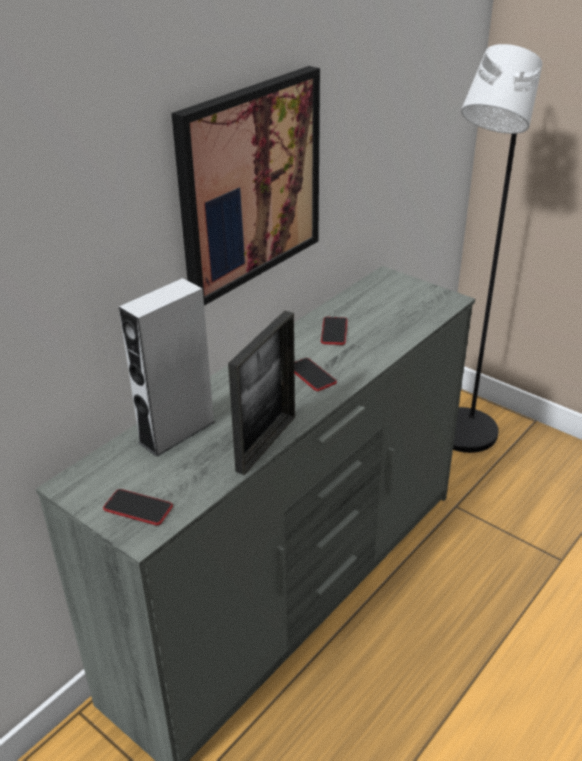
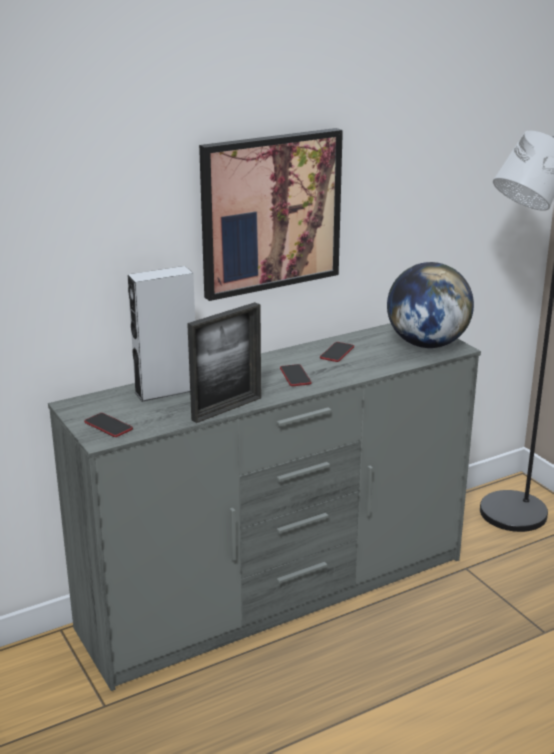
camera: 20 degrees right, 10 degrees down
(417, 300) = (427, 344): none -> globe

